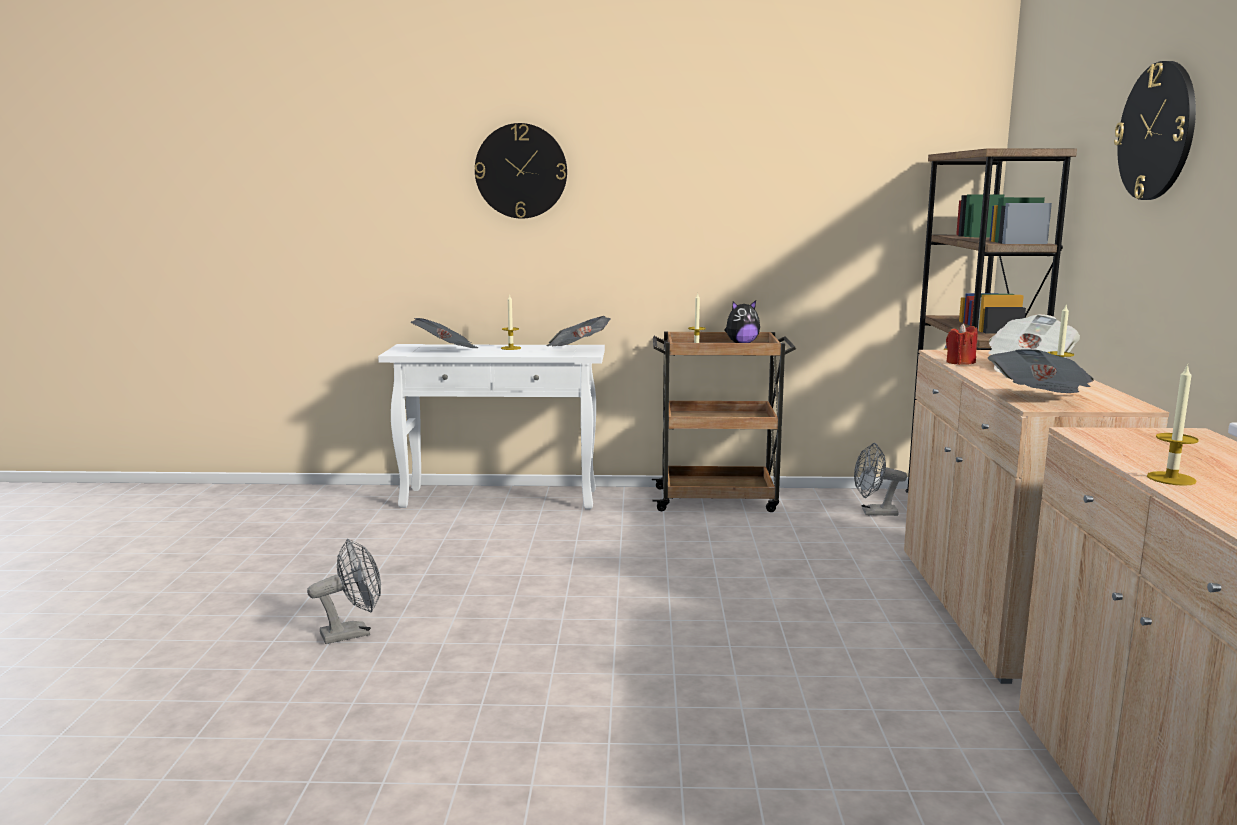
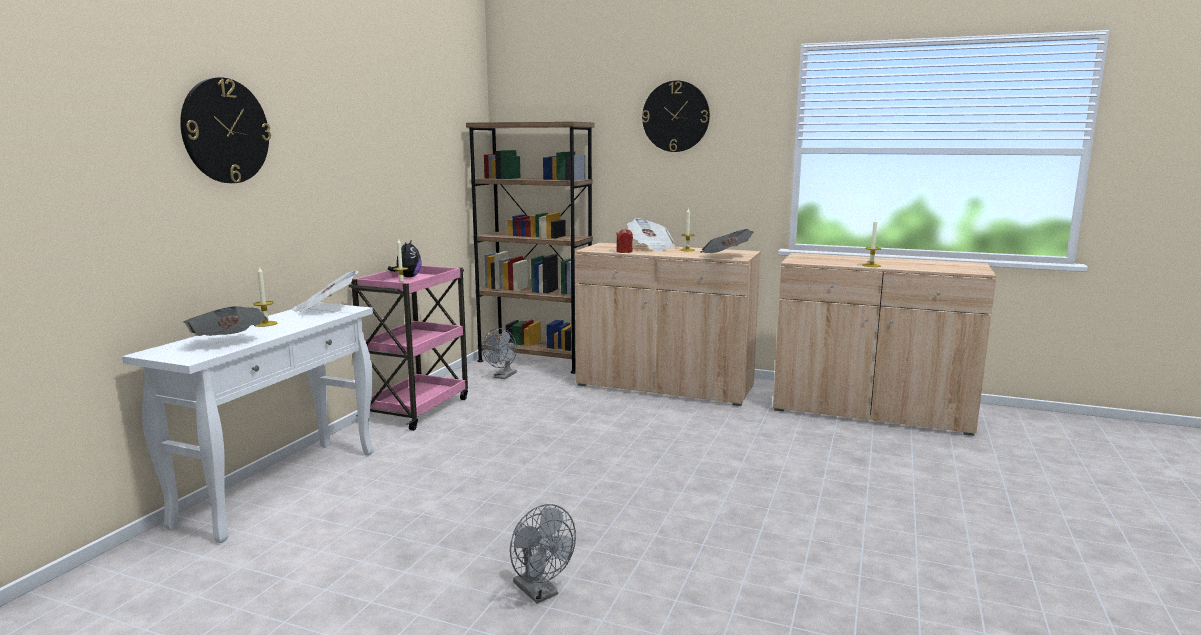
camera: 70 degrees left, 0 degrees up
(353, 633) = (540, 593): grey fan -> grey fan turned 150 degrees clockwise
(718, 499) = (417, 409): brown cart -> pink cart

